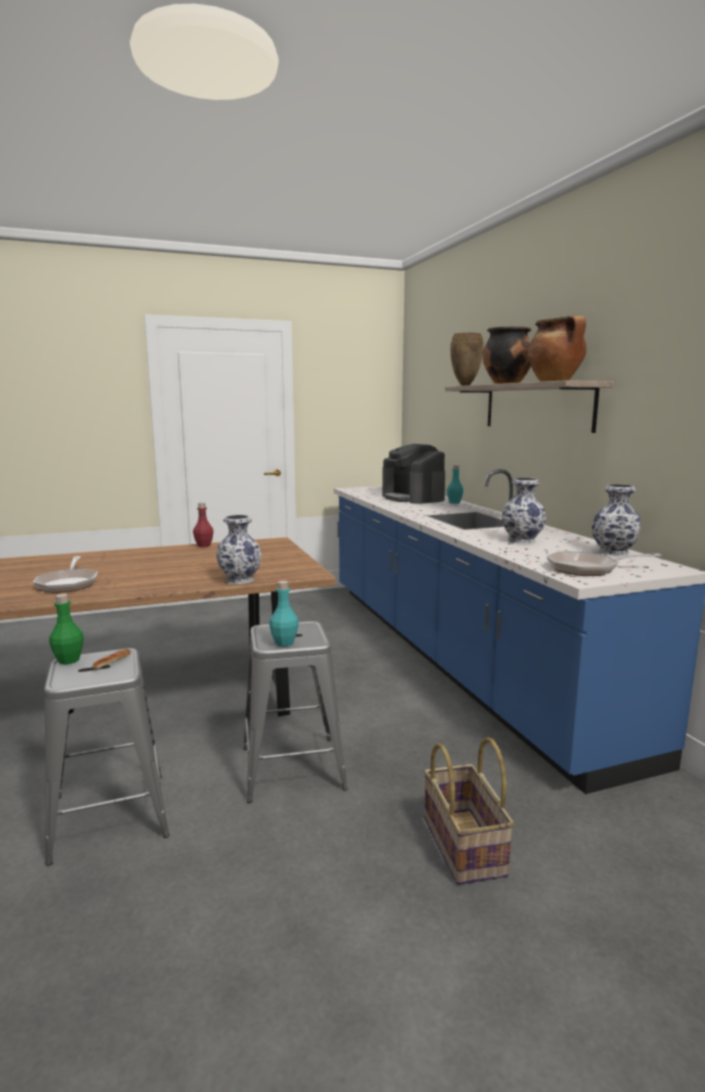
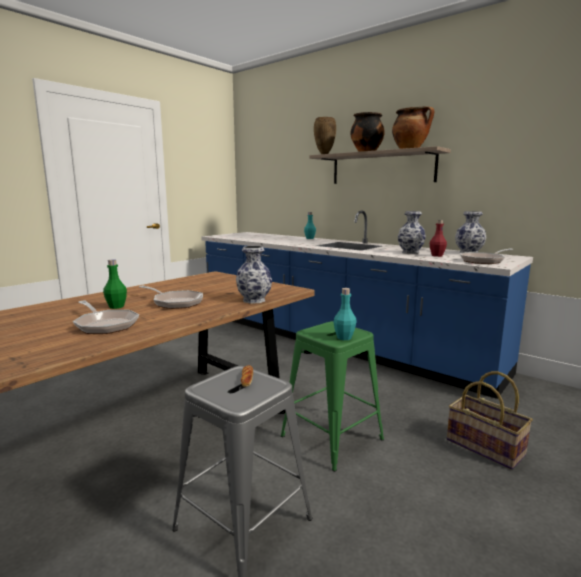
camera: 30 degrees left, 0 degrees up
(69, 660) = (204, 387): green bottle -> green bottle (116, 307)
(166, 570) = (175, 302): none -> frying pan
(204, 546) = (163, 283): red bottle -> red bottle (437, 255)
(292, 768) = (331, 437): grey stool -> green stool
(413, 498) = (276, 238): coffee machine -> none

